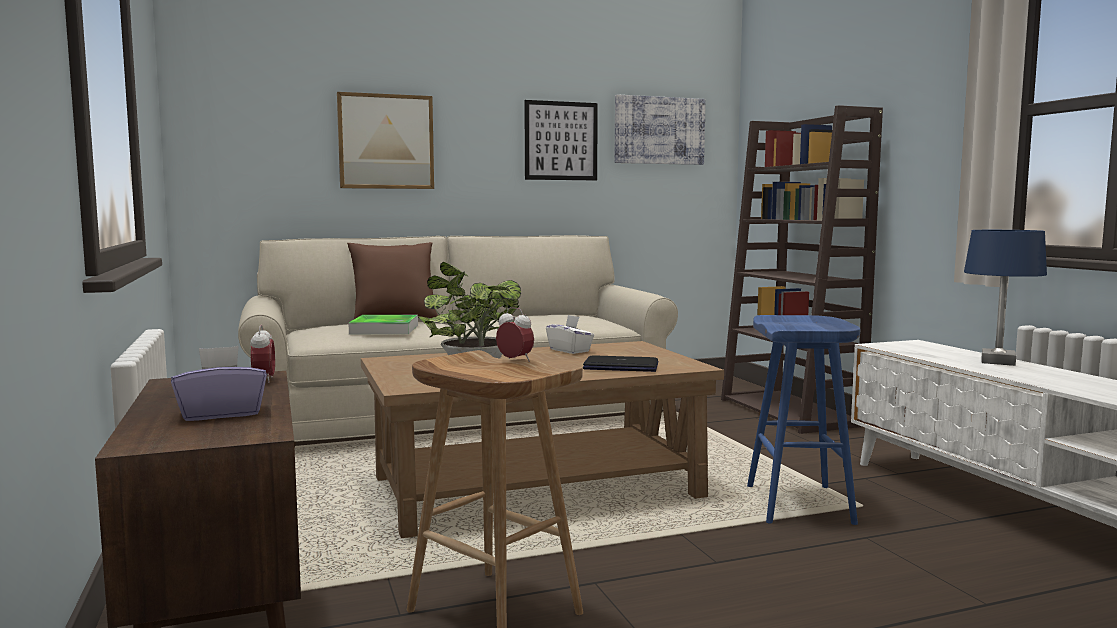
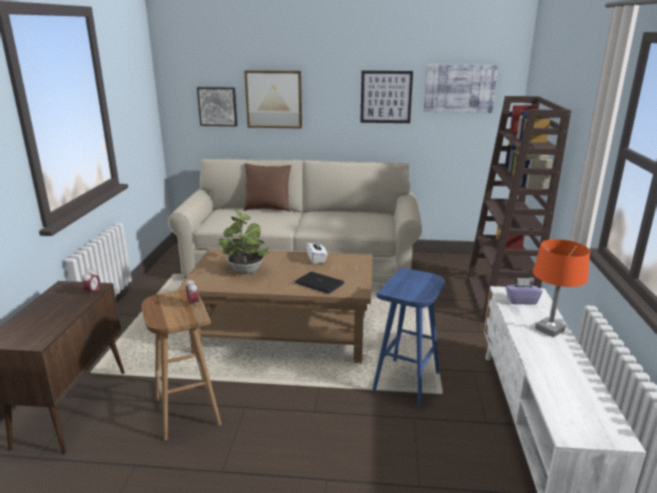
camera: 25 degrees right, 15 degrees up
(222, 413) = (44, 321): purple tissue box -> purple tissue box (521, 301)
(284, 152) = (218, 106): none -> picture
(384, 329) = (250, 220): tray -> none
(997, 361) = (549, 329): blue table lamp -> orange table lamp

